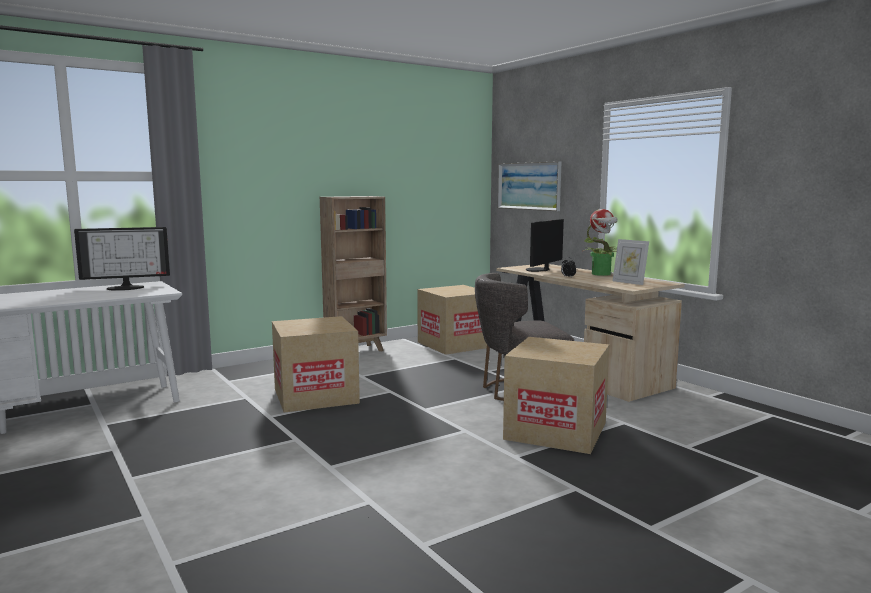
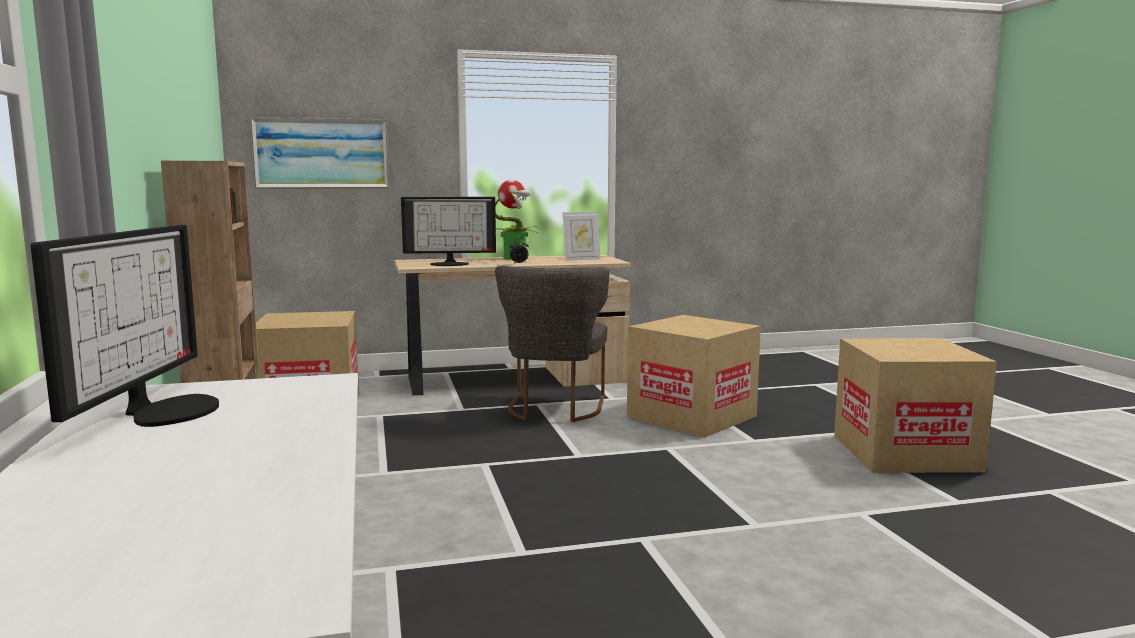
camera: 70 degrees left, 0 degrees up
(315, 396) = (450, 511): cardboard box -> cardboard box (905, 453)
(539, 270) = (450, 264): monitor -> monitor turned 60 degrees counterclockwise

